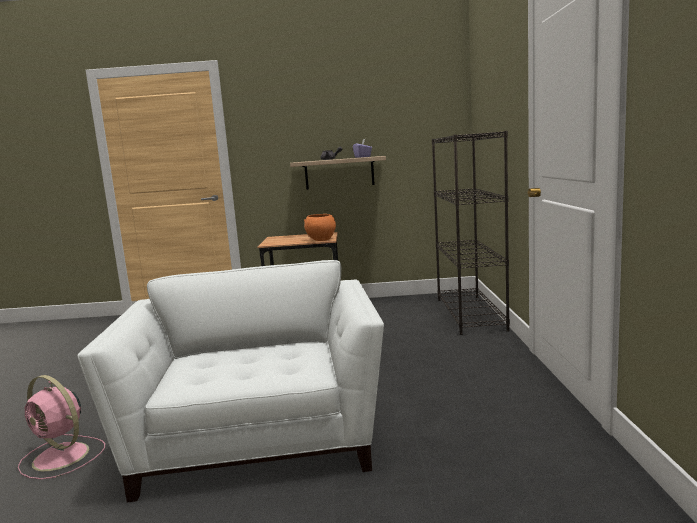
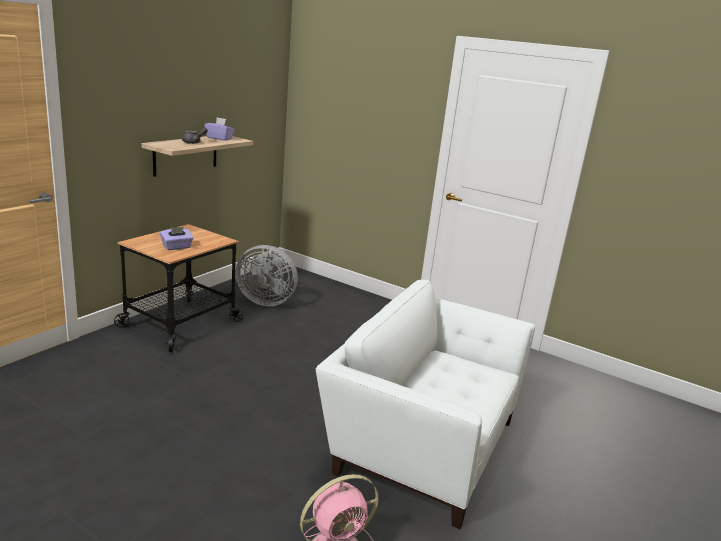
camera: 60 degrees left, 10 degrees up
(287, 241) = (177, 247): none -> purple tissue box
(321, 239) = (214, 240): orange bowl -> none
(394, 312) = (265, 301): none -> grey fan
(470, 314) = (326, 287): black bookcase -> none

